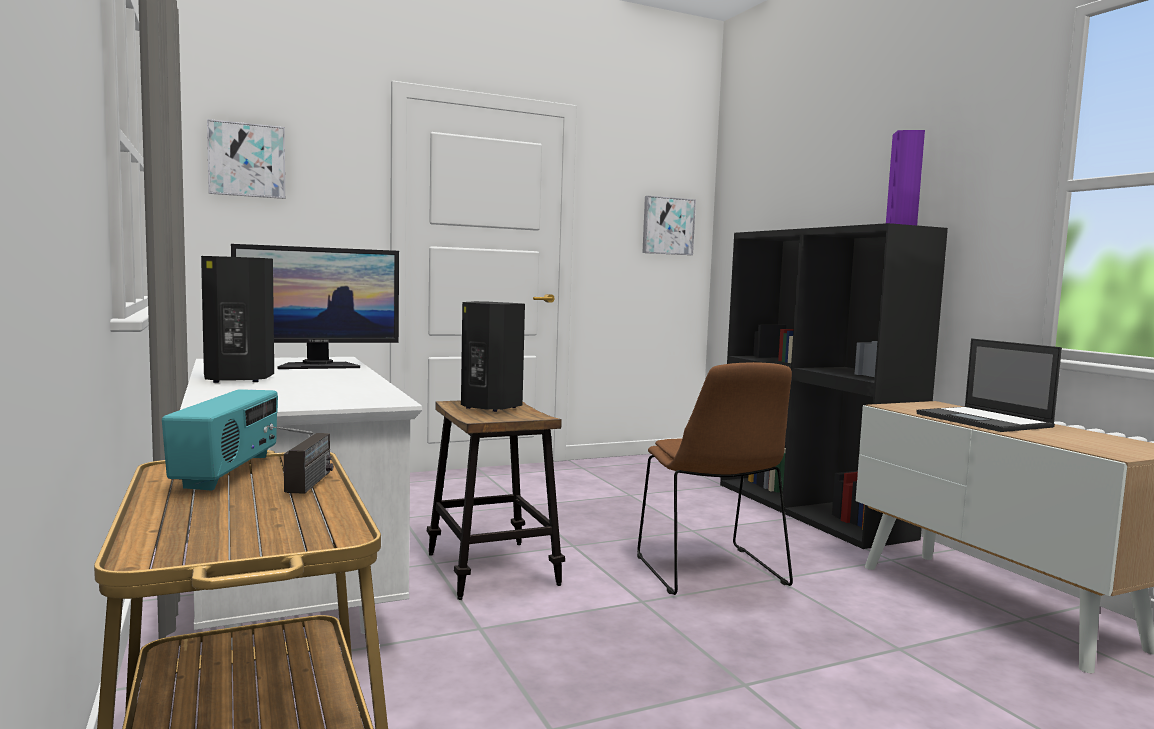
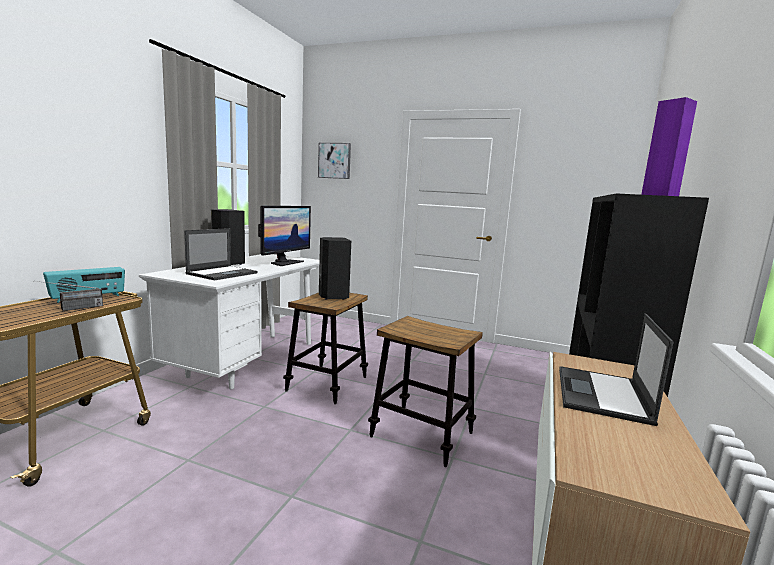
camera: 45 degrees right, 5 degrees up
(318, 366) = (285, 262): monitor -> monitor turned 90 degrees counterclockwise
(319, 390) = (223, 273): none -> laptop
(667, 226) = (592, 191): picture -> none
(711, 573) = (421, 434): brown chair -> stool

